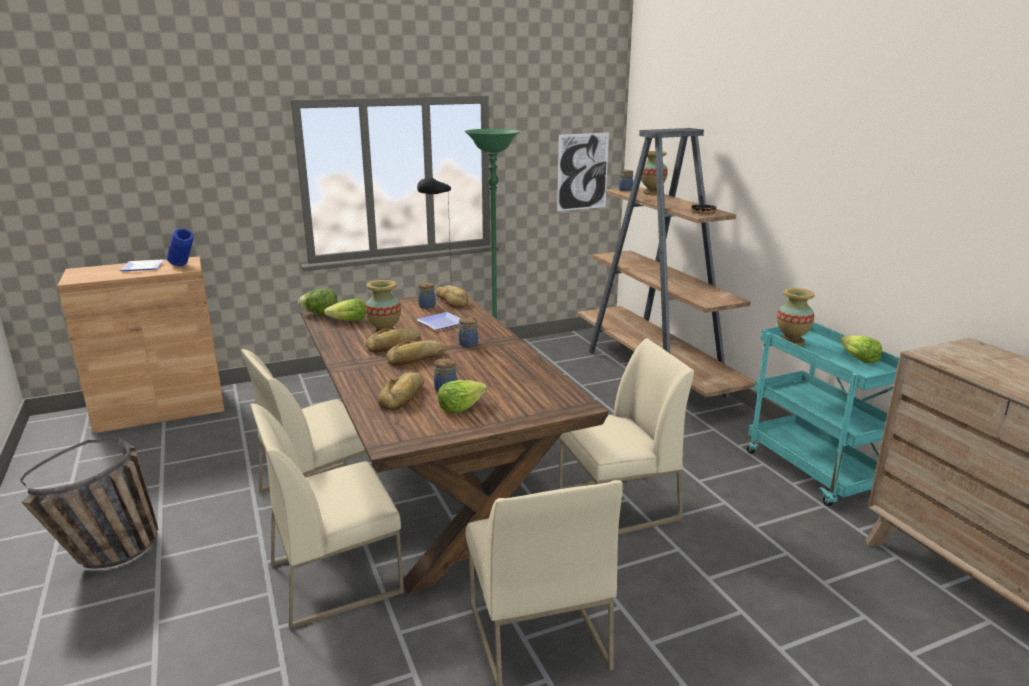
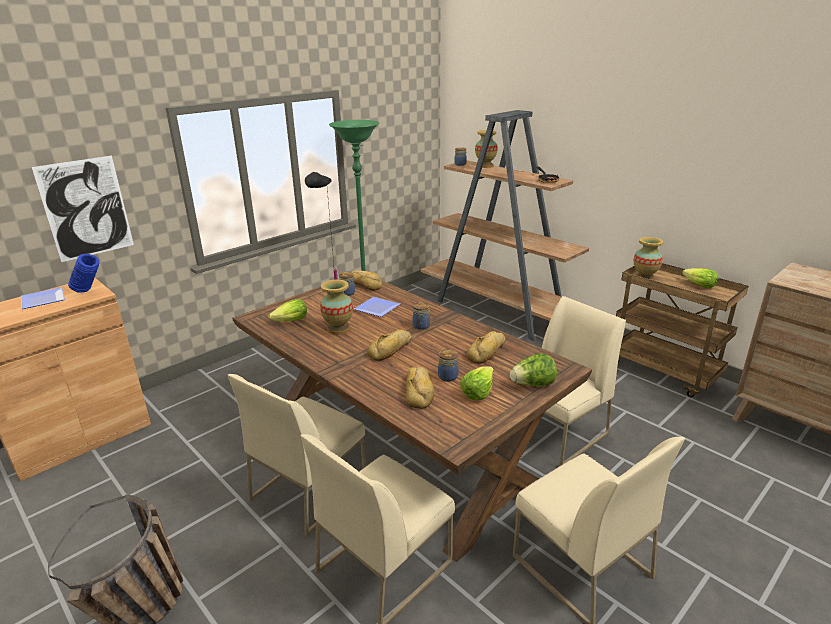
camera: 20 degrees left, 5 degrees up
(320, 314) = (256, 318): lettuce -> lettuce (533, 384)
(395, 345) = (359, 339): bread -> bread (488, 351)
(582, 172) = (412, 150): picture -> picture (86, 208)
(815, 473) = (665, 372): turquoise cart -> brown cart

